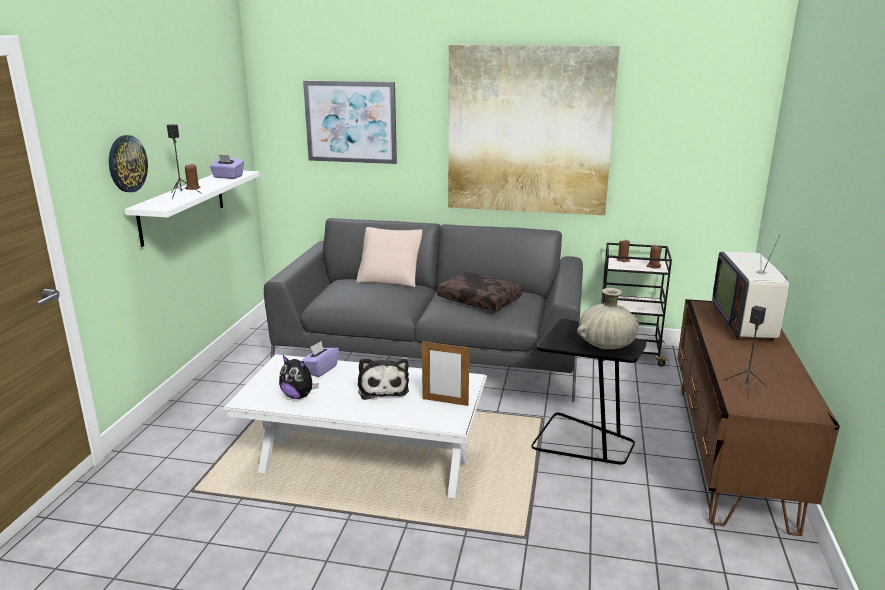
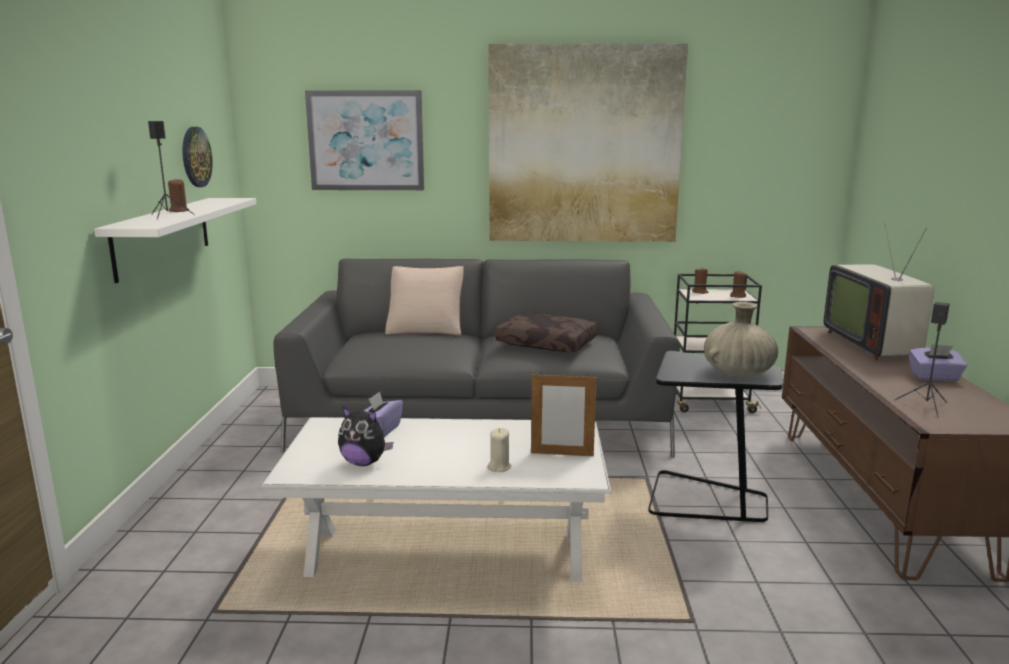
camera: 10 degrees left, 5 degrees down
(127, 163) = (96, 167): wall clock -> wall clock (195, 157)
(227, 177) = (219, 202): purple tissue box -> purple tissue box (934, 377)
(383, 388) = (473, 445): plush toy -> none
(393, 408) = (499, 467): none -> beige candle

